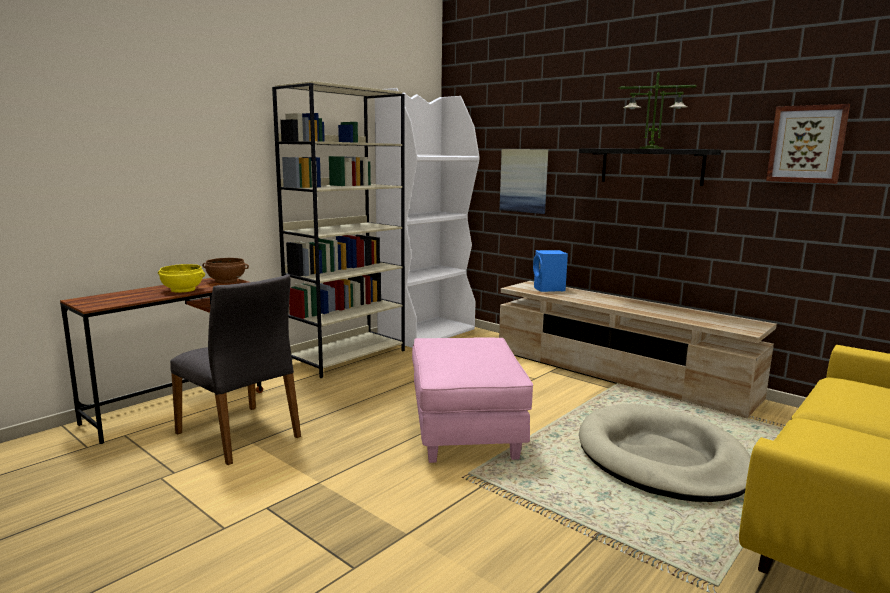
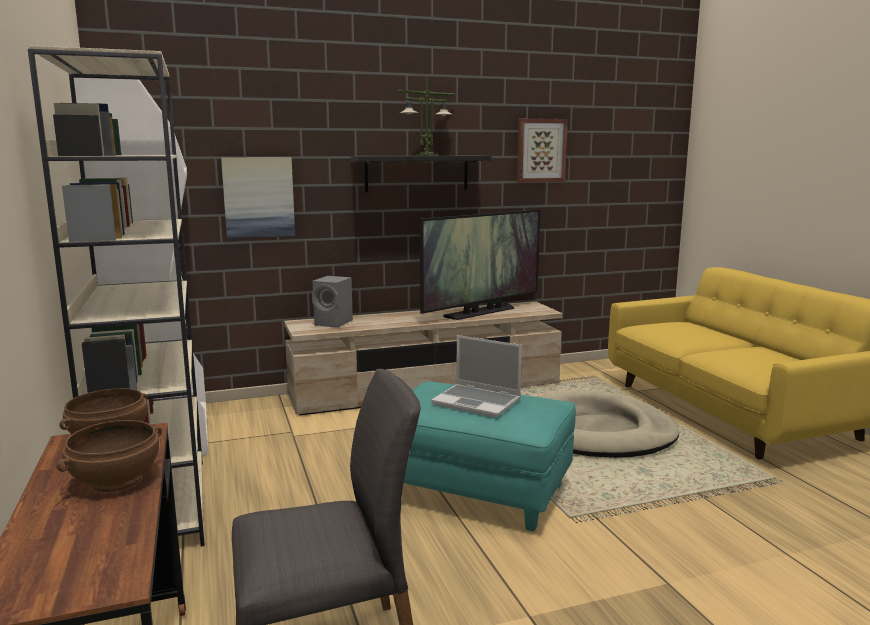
camera: 60 degrees left, 0 degrees up
(183, 290) = (115, 480): yellow bowl -> brown bowl
(465, 352) = (478, 402): none -> laptop
(465, 430) = (476, 492): pink ottoman -> turquoise ottoman
(549, 289) = (334, 323): blue speaker -> grey speaker
(679, 314) = (481, 312): none -> television

